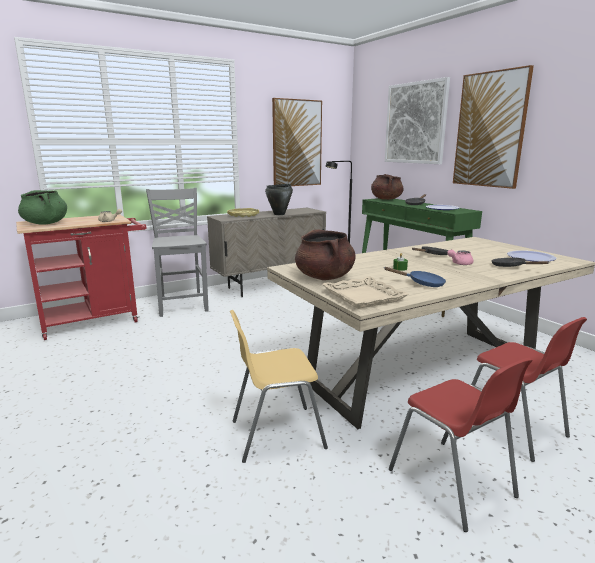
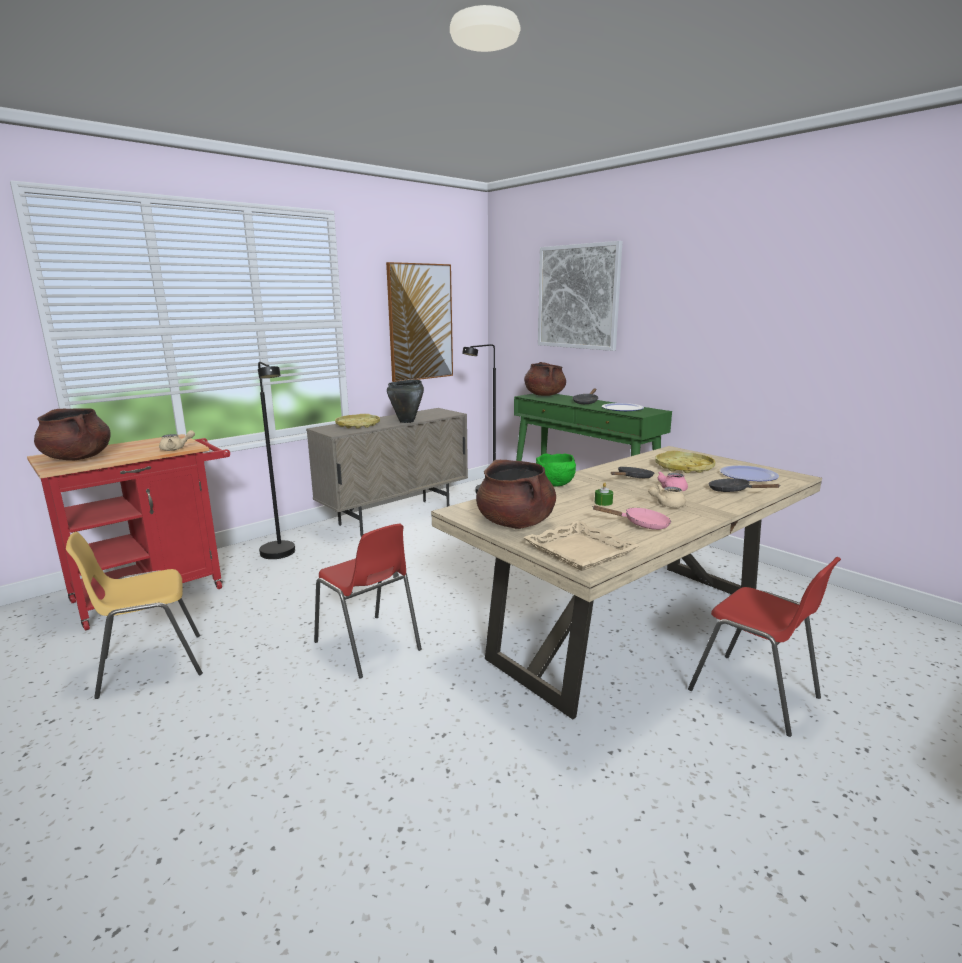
camera: 10 degrees left, 0 degrees up
(45, 223) = (78, 458): green cooking pot -> brown cooking pot
(183, 304) = (281, 555): grey chair -> black floor lamp
(276, 433) = (469, 739): yellow chair -> yellow chair (150, 665)
(369, 256) = (556, 485): none -> green bowl
(422, 283) = (641, 524): blue frying pan -> pink frying pan
(450, 272) = (666, 505): none -> beige teapot
(452, 483) = (707, 779): red chair -> red chair (368, 646)
(479, 250) = (684, 467): none -> yellow tray
(490, 130) = (677, 310): picture -> none

